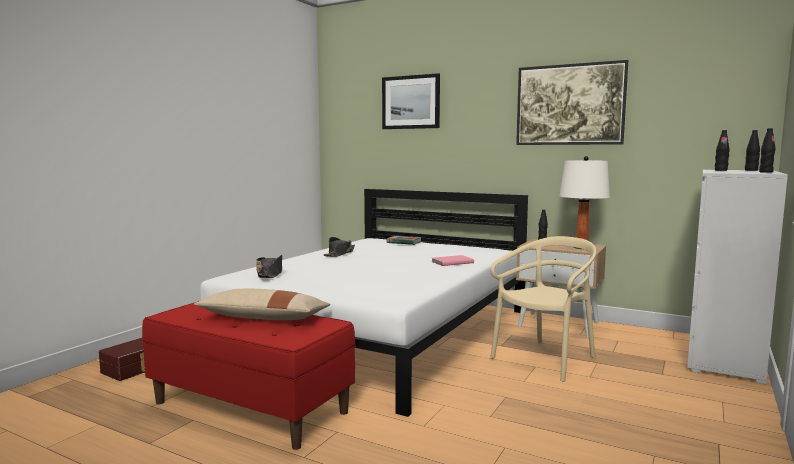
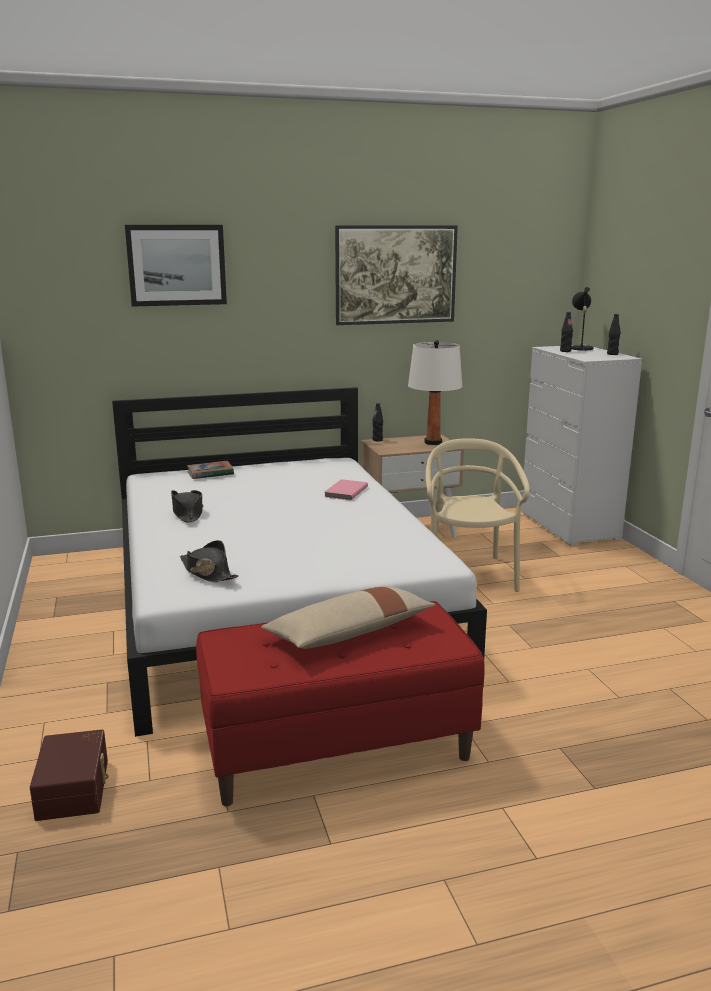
camera: 45 degrees left, 10 degrees up
(751, 170) = (580, 348): black bottle -> black table lamp

